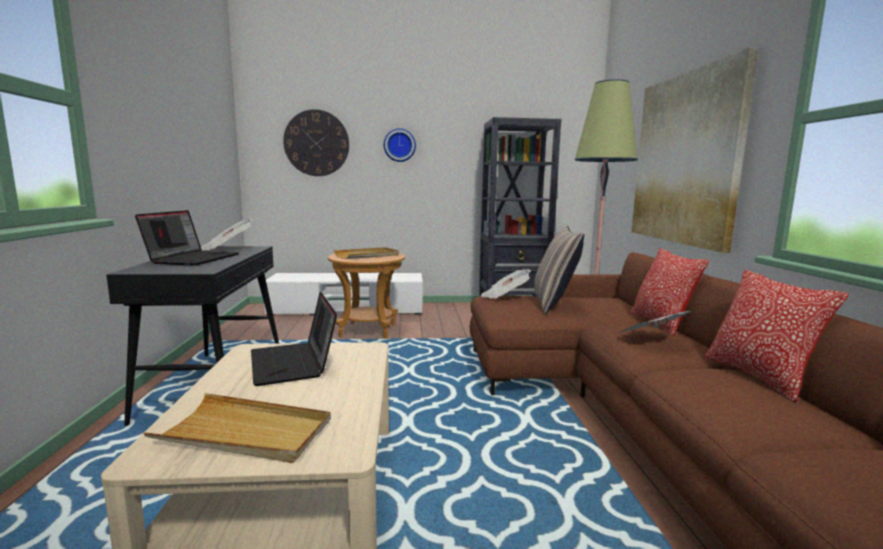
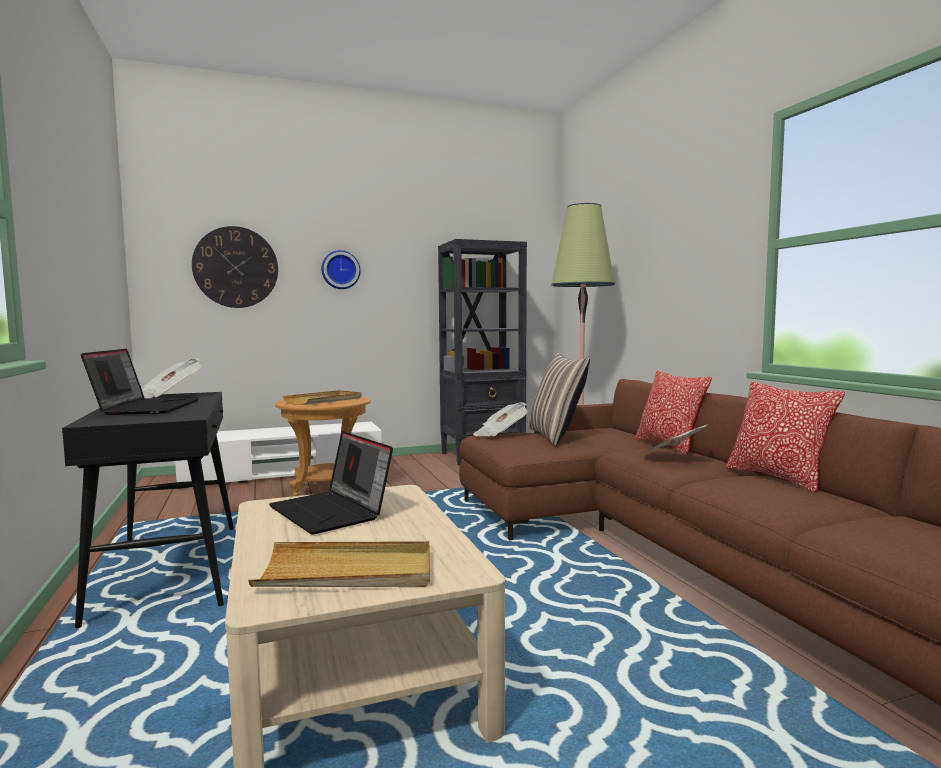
camera: 15 degrees left, 5 degrees down
(685, 159) = (663, 283): picture -> none

